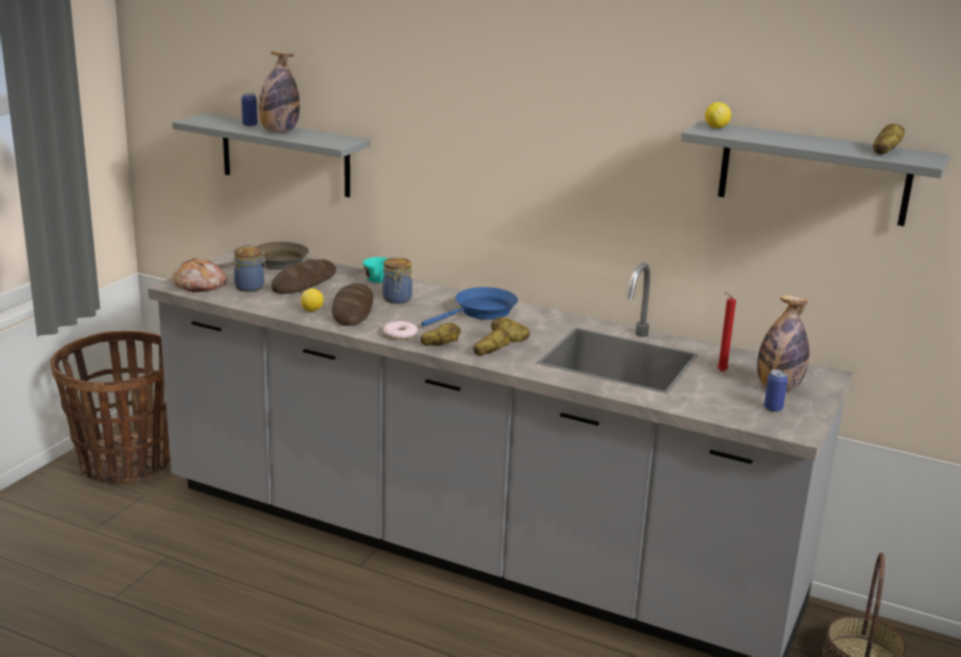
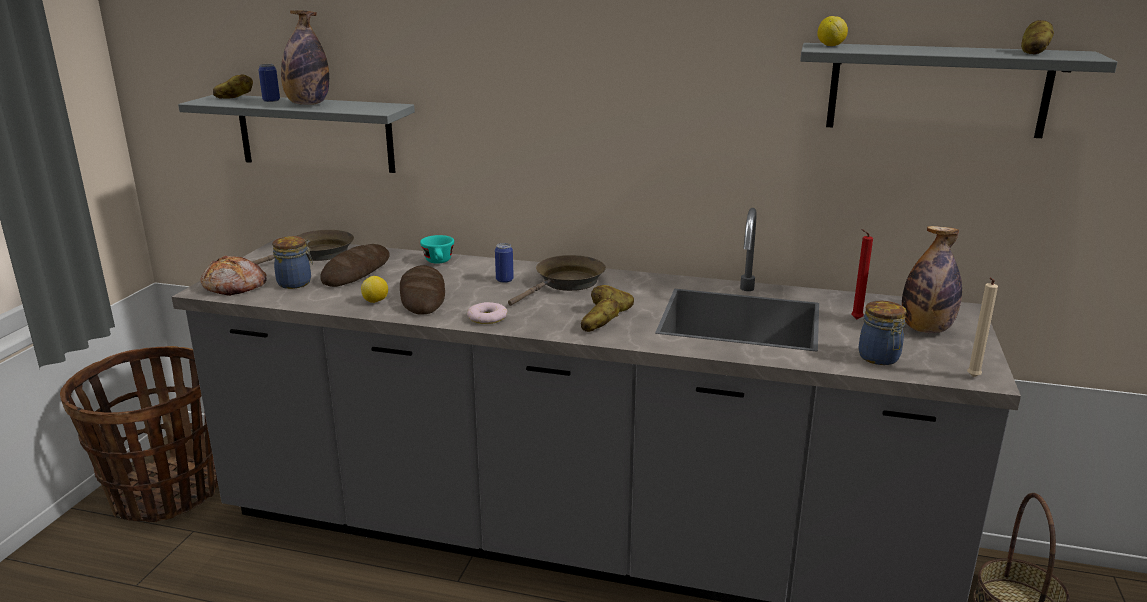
camera: 10 degrees left, 0 degrees up
(397, 299) = (468, 279): jar -> jar (879, 358)
(440, 345) = (538, 325): potato -> potato (235, 98)
(481, 312) = (566, 283): blue frying pan -> brown frying pan
(773, 408) = (939, 354): can -> can (504, 280)
(786, 430) = (972, 378): none -> beige candle

